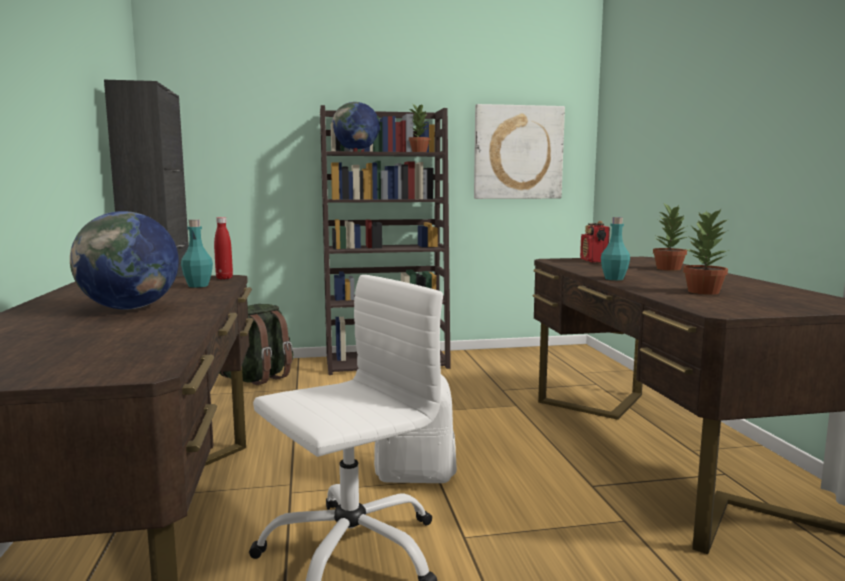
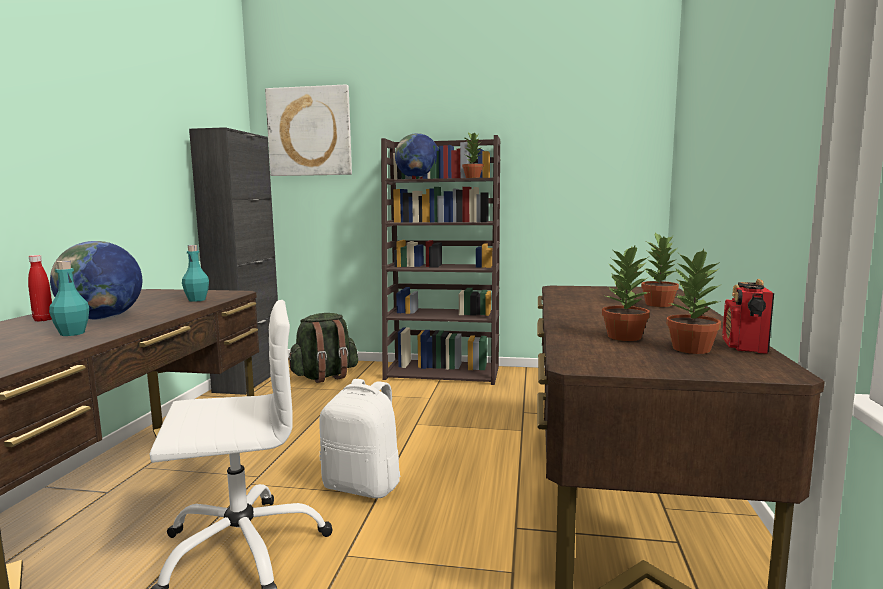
camera: 20 degrees right, 0 degrees up
(224, 278) = (233, 293): red bottle -> red bottle (43, 320)
(518, 152) = (582, 175): picture -> picture (309, 132)
(594, 261) = (598, 291): radio -> radio (744, 347)
(614, 279) = (565, 314): turquoise bottle -> turquoise bottle (72, 333)
(770, 296) = (690, 349): none -> potted plant

